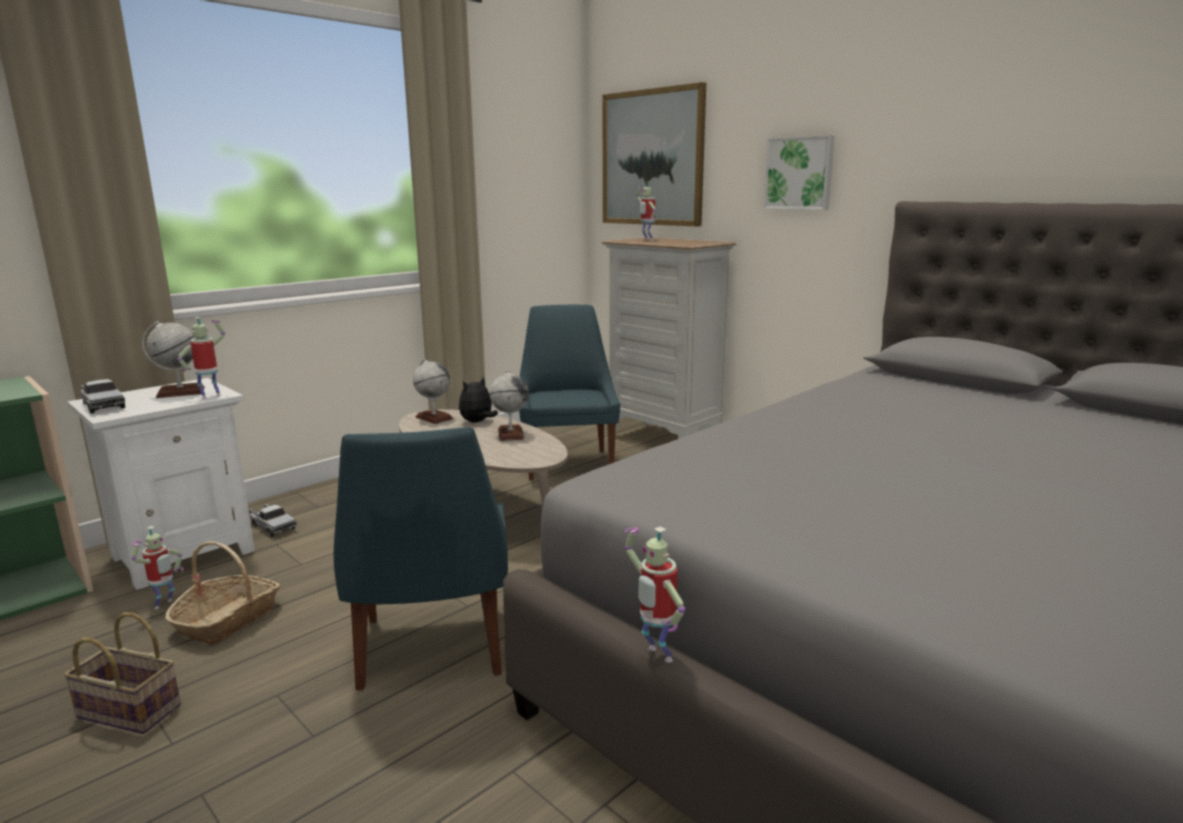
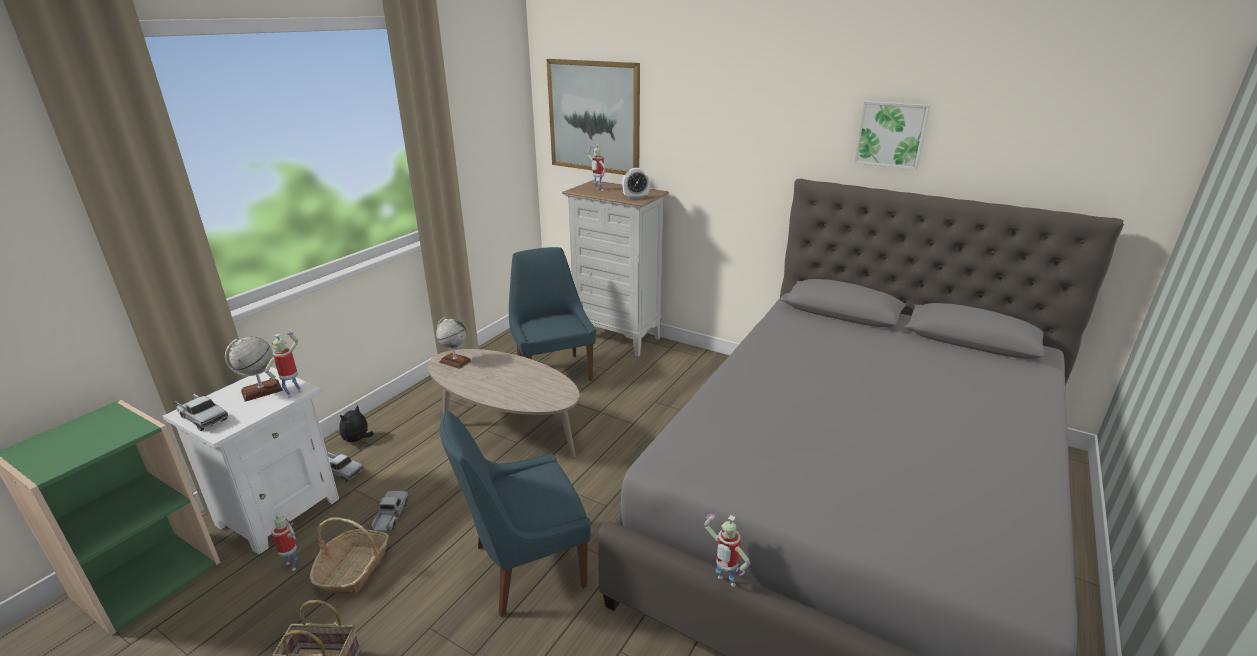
camera: 15 degrees left, 10 degrees up
(165, 605) = (293, 565): toy robot -> toy robot turned 60 degrees counterclockwise
(300, 575) = (390, 516): none -> toy truck
(431, 650) = (525, 567): blue chair -> blue chair turned 90 degrees clockwise
(477, 422) = (493, 362): plush toy -> plush toy (357, 440)
(510, 434) = (526, 373): globe -> none
(688, 243) = (635, 197): none -> alarm clock
(799, 173) = (719, 144): picture -> picture (891, 134)

